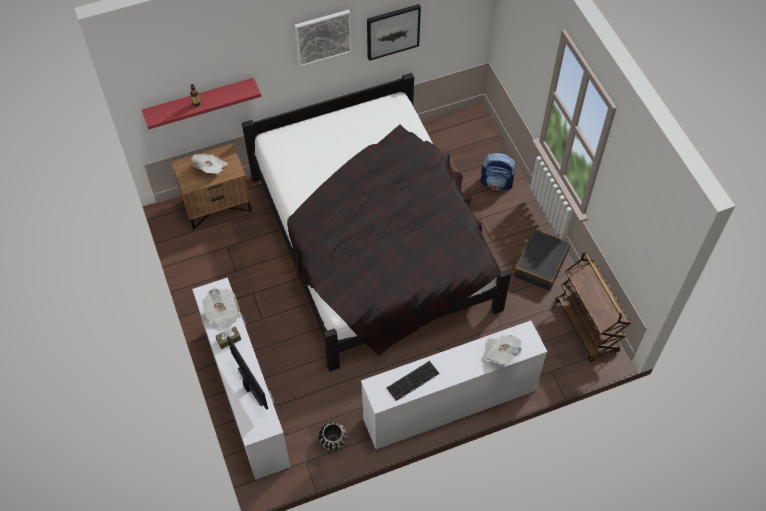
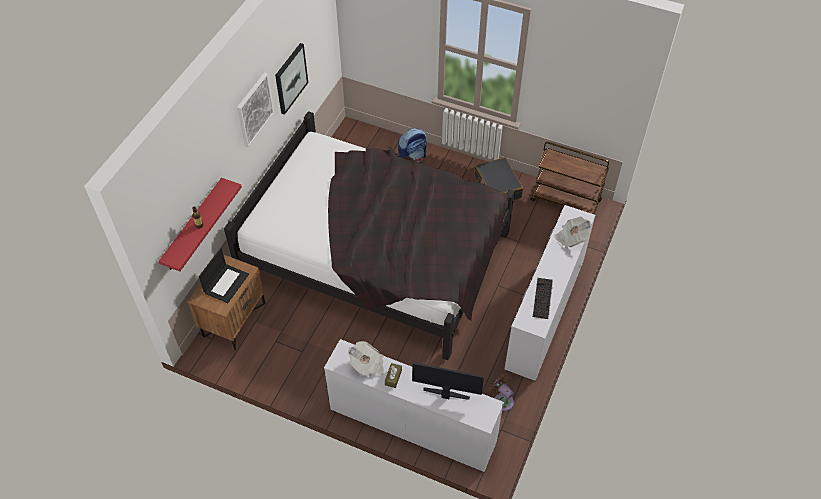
camera: 45 degrees left, 5 degrees down
(211, 168) = (226, 283): newspaper -> laptop
(333, 440) = (502, 400): black planter -> brown fan

